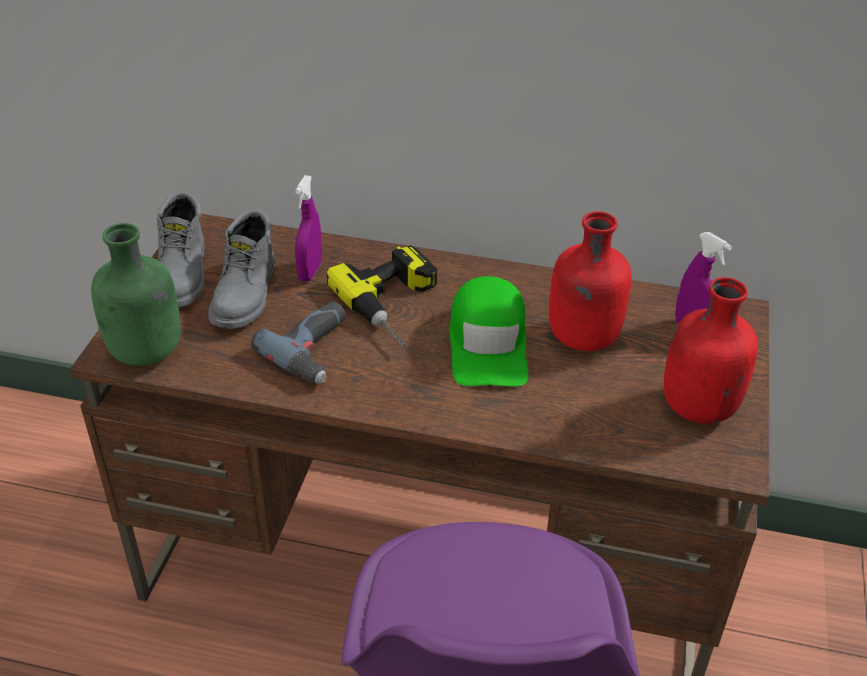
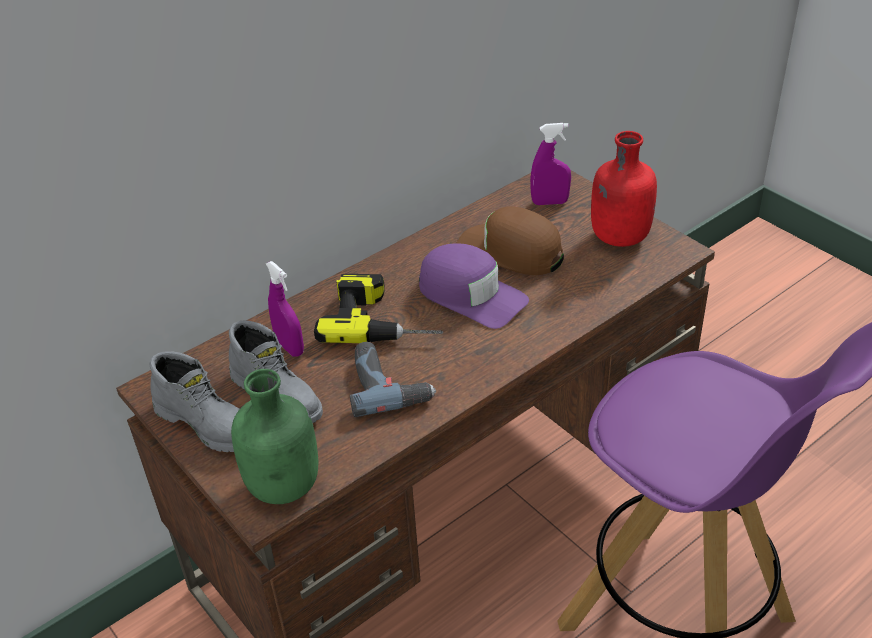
camera: 50 degrees left, 0 degrees up
(488, 343) = (471, 295): green cap -> purple cap
(582, 338) = (510, 251): red bottle -> brown cap

